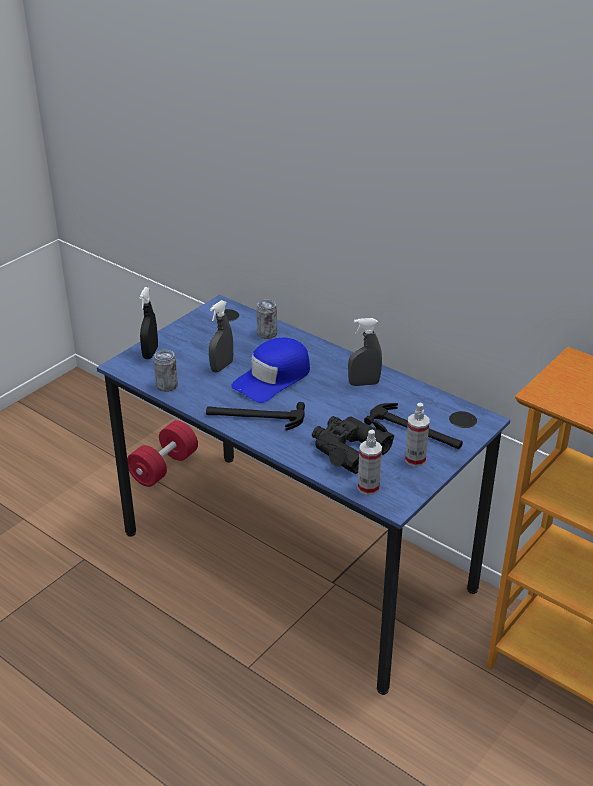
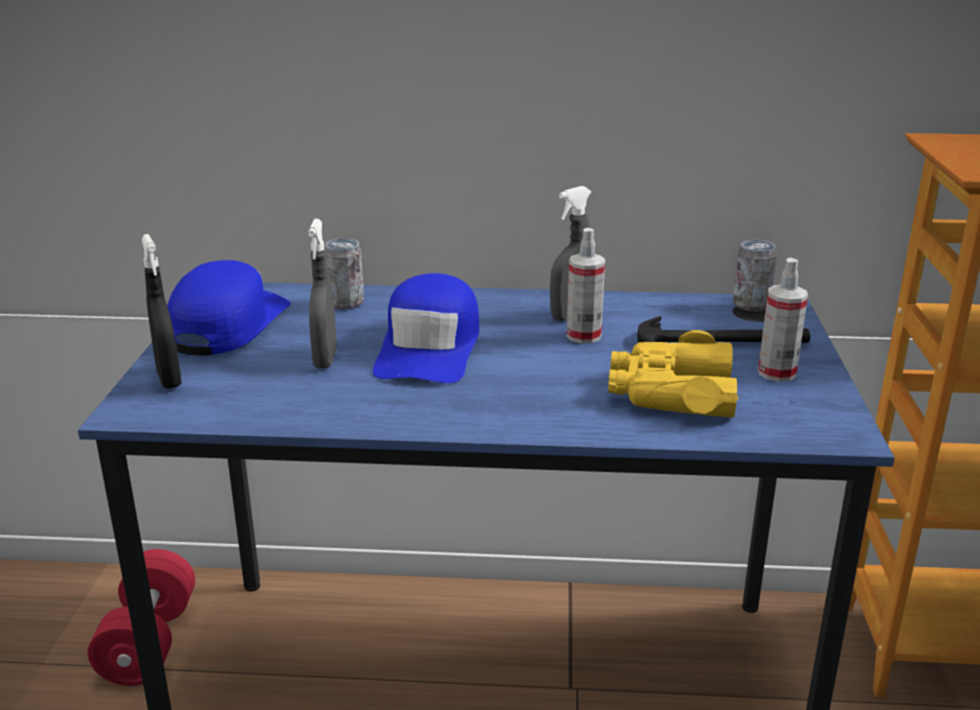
camera: 35 degrees left, 10 degrees down
(167, 386) = (259, 412): can -> can (751, 305)
(202, 329) = (228, 324): none -> blue cap
(255, 417) = (472, 403): hammer -> none
(348, 449) = (671, 393): black binoculars -> yellow binoculars
(368, 487) = (776, 428): spray bottle -> spray bottle (583, 336)

